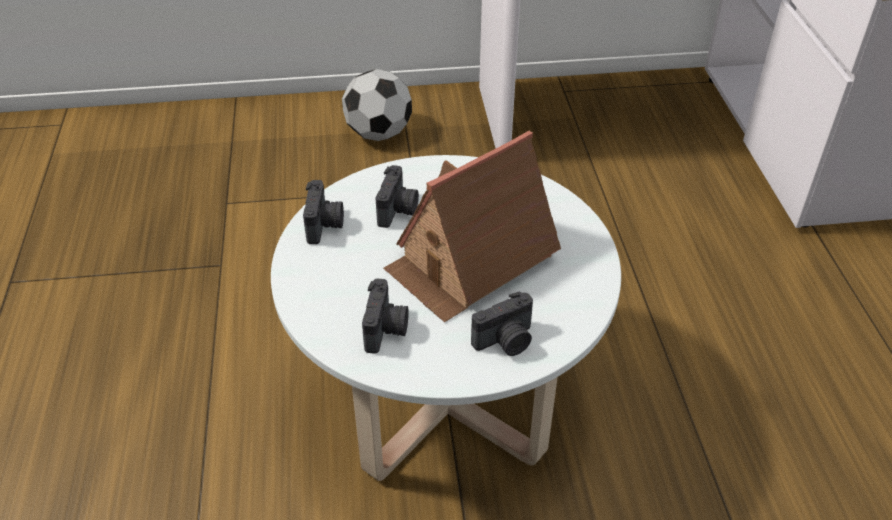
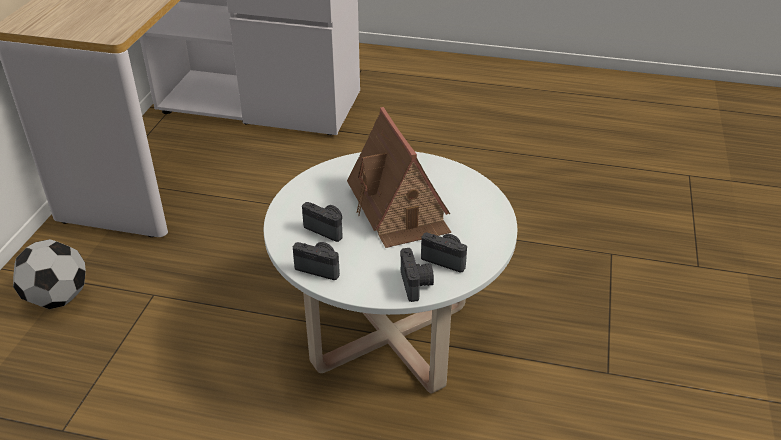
camera: 70 degrees left, 5 degrees down
(506, 341) = (478, 212): camera -> camera (416, 284)

